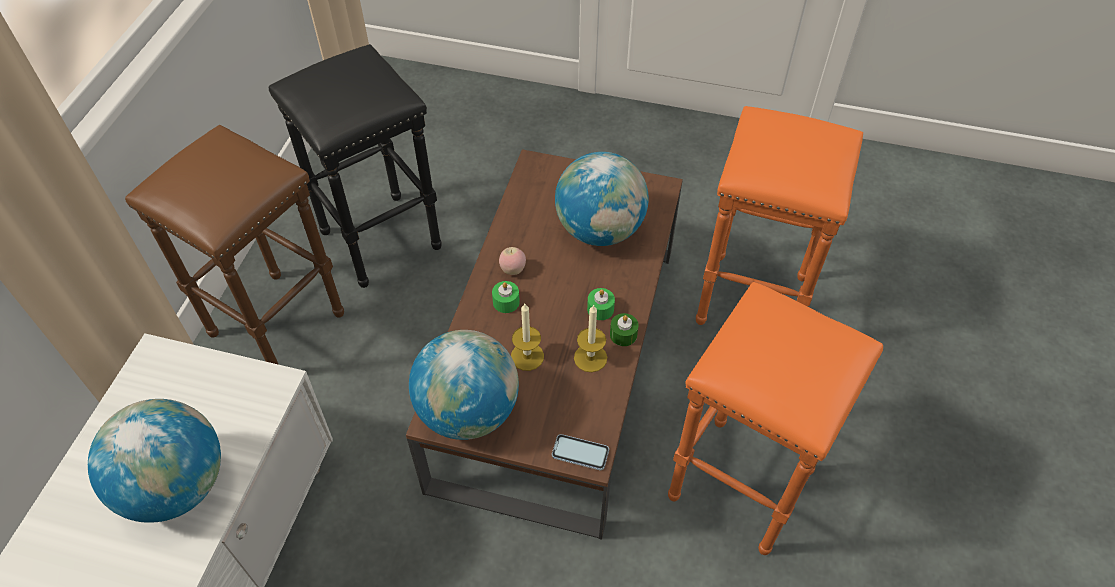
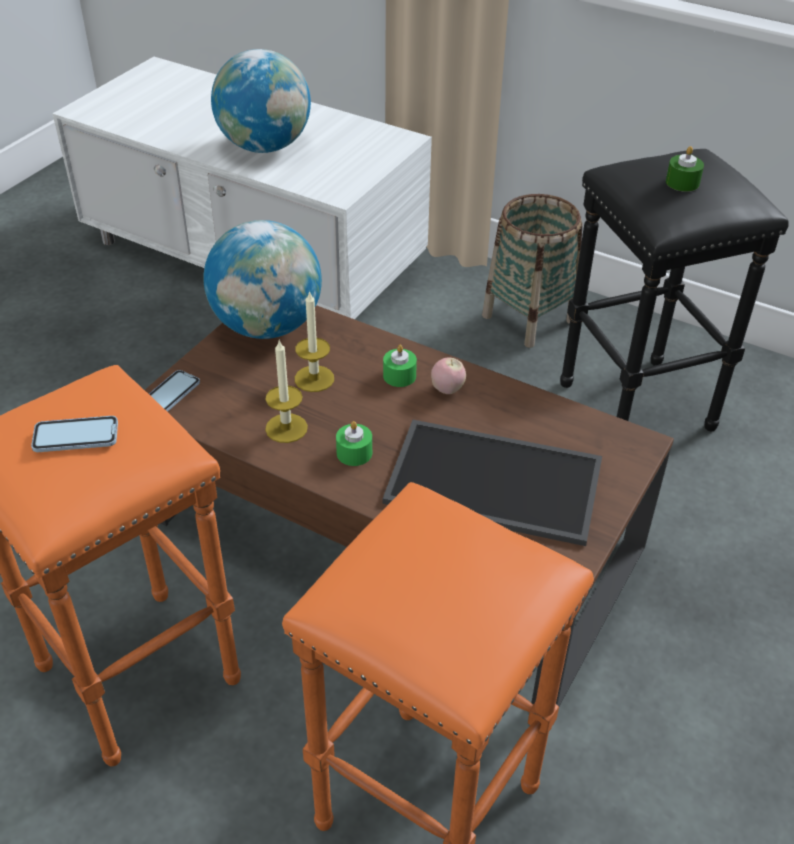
camera: 105 degrees right, 10 degrees down
(277, 321) = (529, 318): brown stool -> basket
(600, 230) = (491, 483): globe -> tray
(623, 334) = (305, 464): green candle -> green candle (682, 182)
(791, 348) = (76, 436): none -> phone

